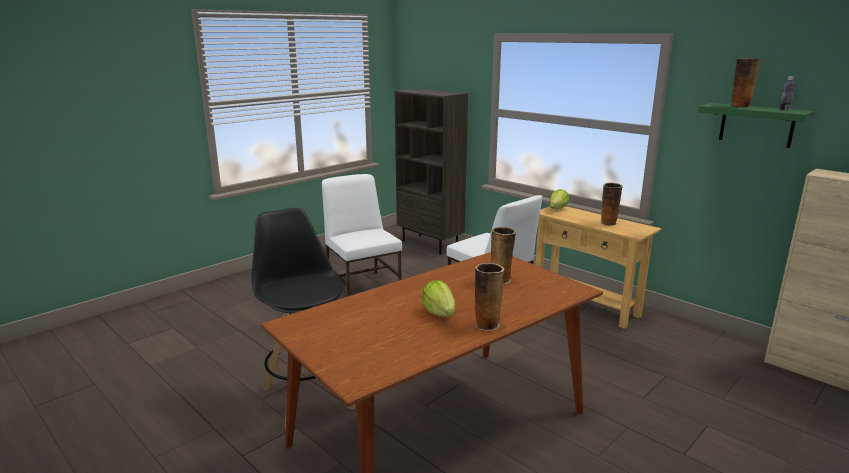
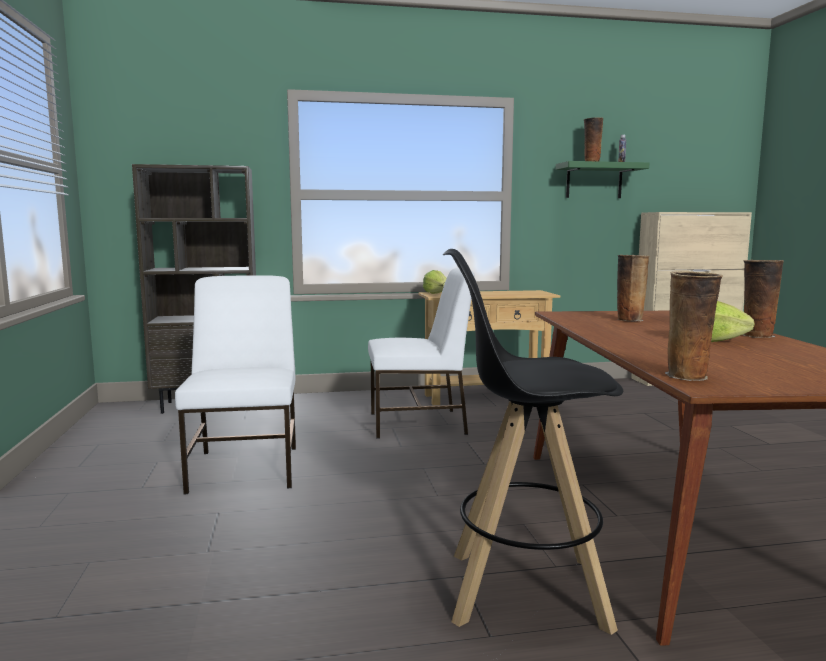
camera: 55 degrees left, 10 degrees down
(363, 287) = (246, 468): white chair -> white chair turned 75 degrees clockwise
(608, 223) = (506, 293): vase -> vase (688, 376)

